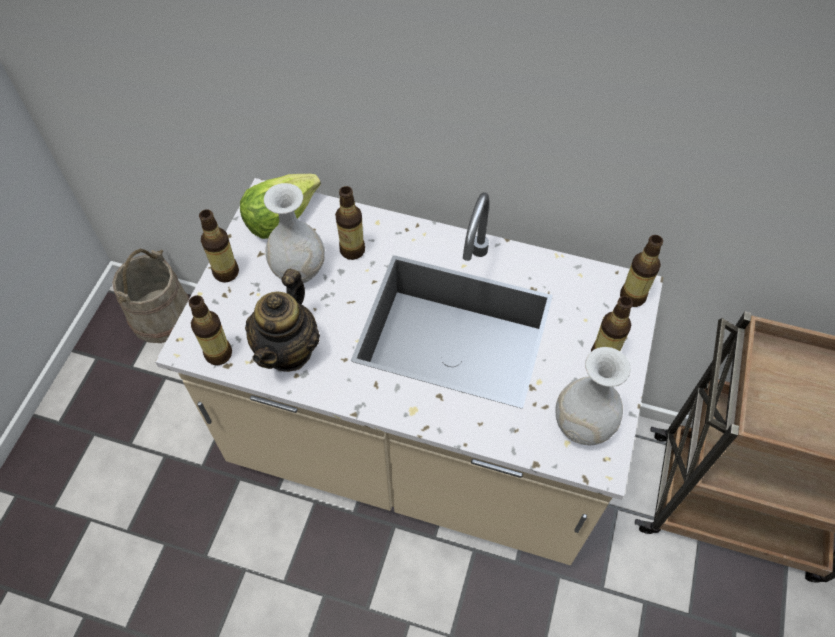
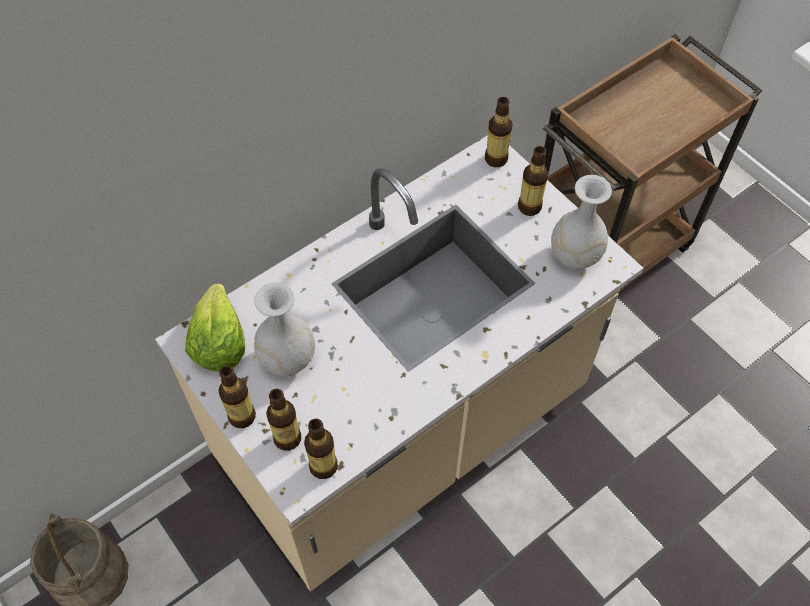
camera: 55 degrees left, 0 degrees up
(288, 350) = (362, 410): teapot -> none
(352, 250) = (301, 309): bottle -> bottle (287, 438)

